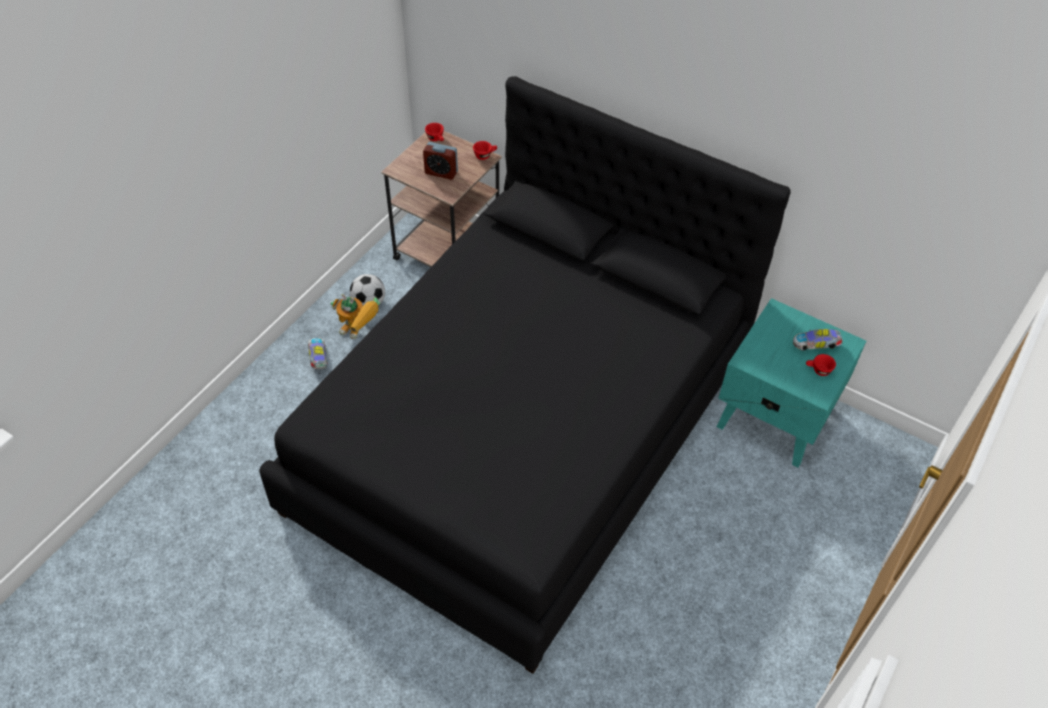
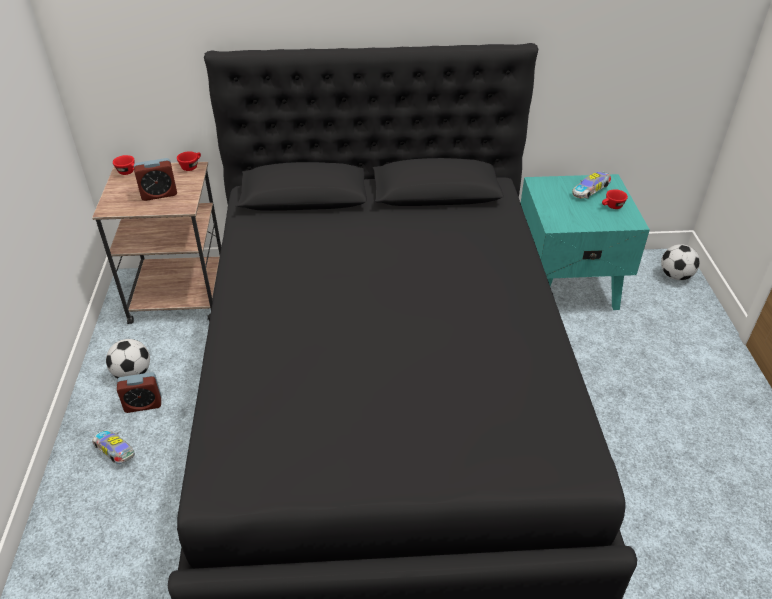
camera: 35 degrees left, 10 degrees down
(359, 332) = (143, 404): toy robot -> alarm clock
(891, 468) = (675, 276): none -> football

